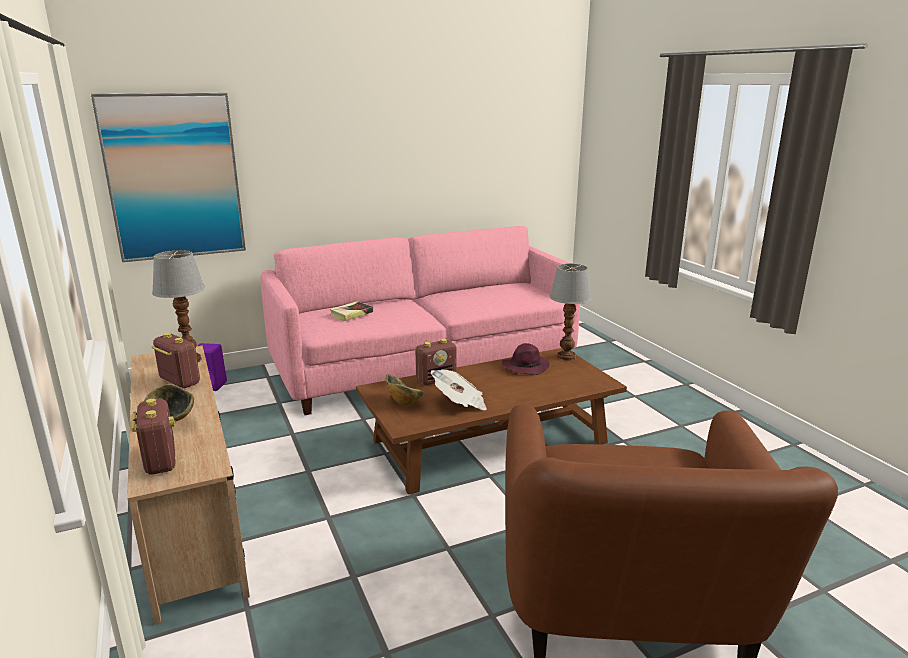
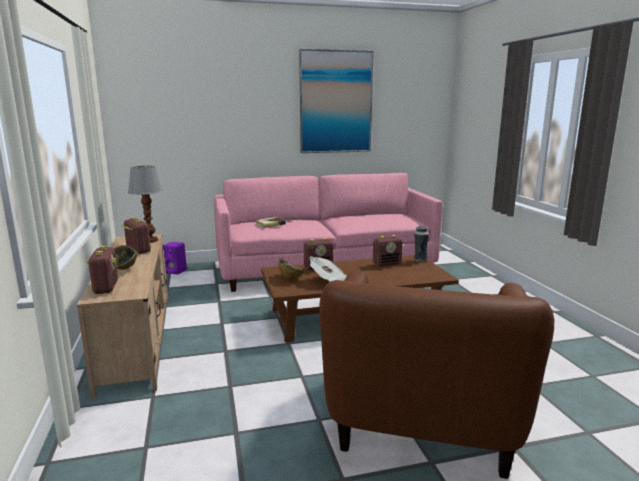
camera: 10 degrees right, 5 degrees down
(174, 177) = (161, 128): picture -> picture (336, 102)
(526, 366) = (387, 264): purple hat -> radio
(566, 356) = (420, 260): table lamp -> vase

